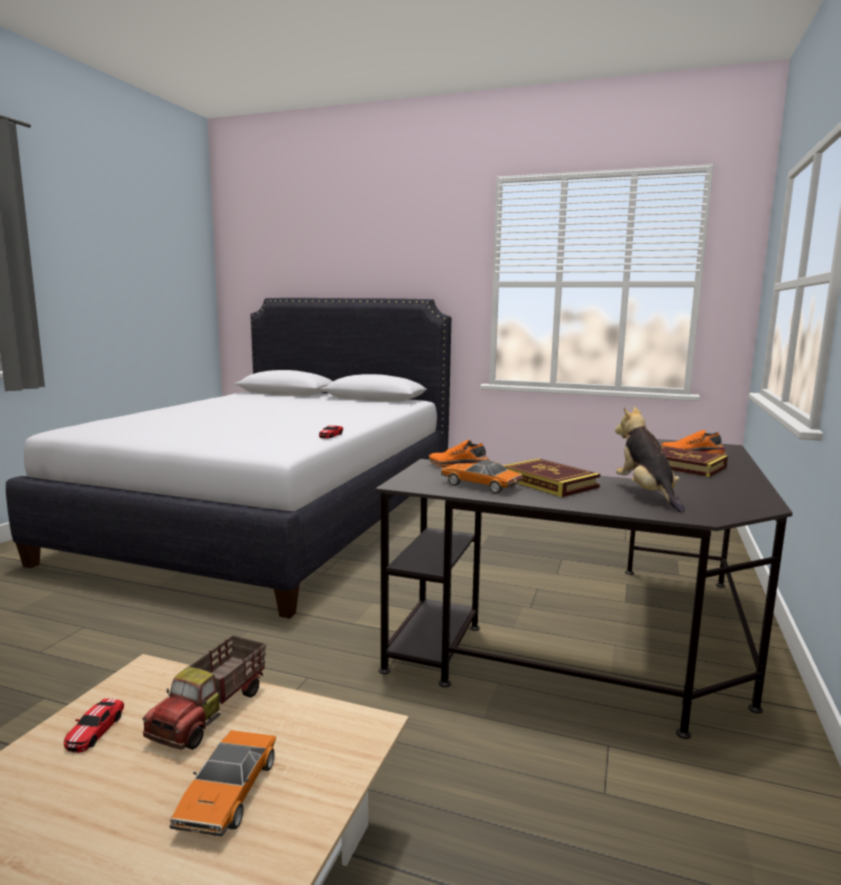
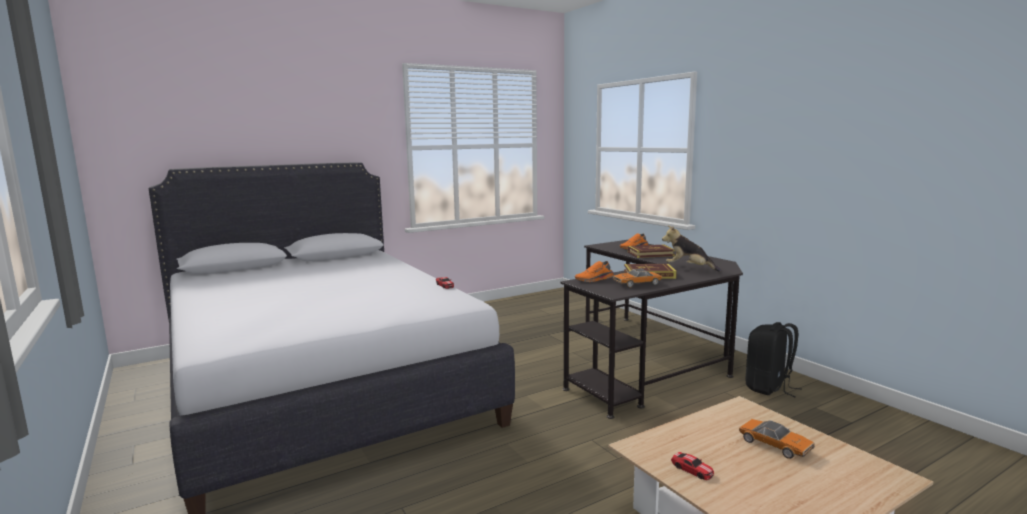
camera: 50 degrees left, 0 degrees up
(212, 712) = (699, 436): toy truck -> none
(711, 794) = (769, 388): none -> black backpack

